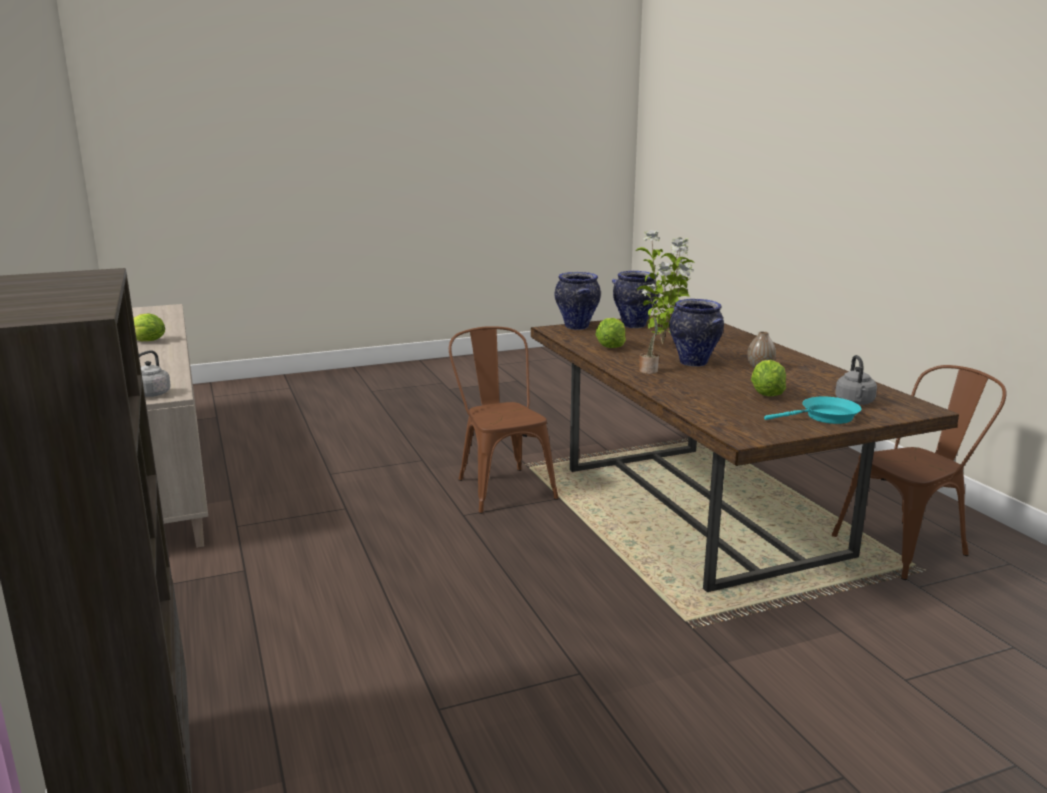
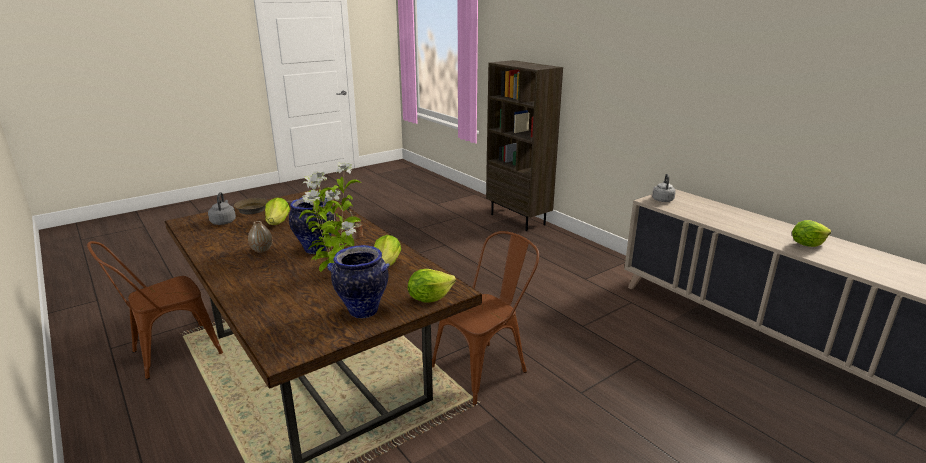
camera: 165 degrees right, 5 degrees up
(501, 486) = (486, 368): brown chair -> brown chair turned 90 degrees counterclockwise
(577, 327) = (429, 298): vase -> lettuce
(825, 417) = (255, 209): turquoise frying pan -> brown frying pan

